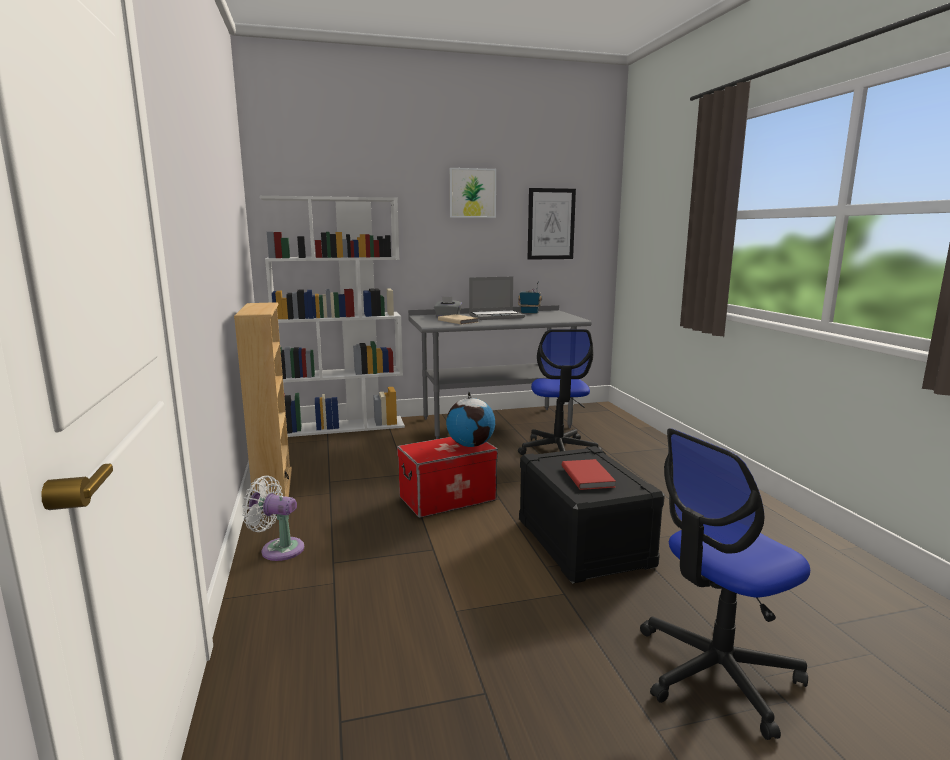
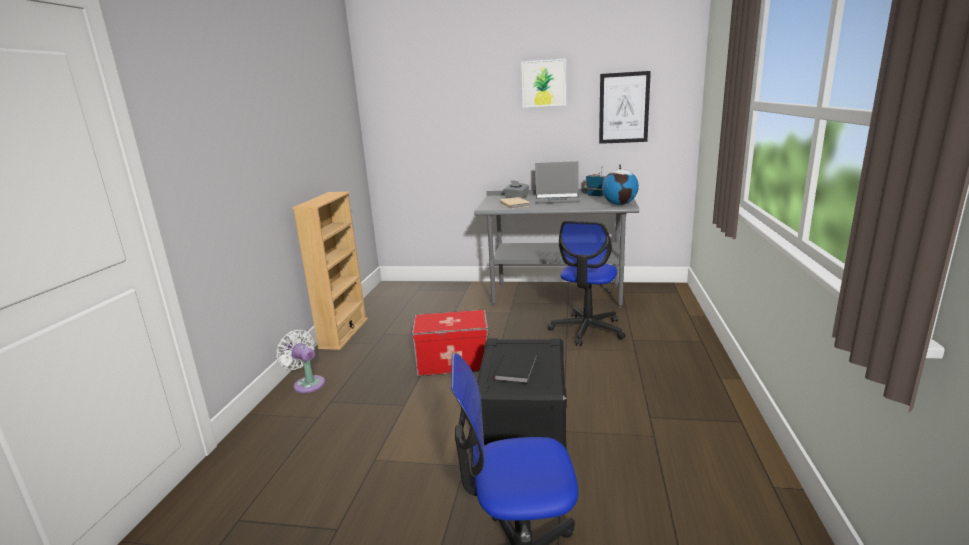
camera: 25 degrees right, 5 degrees up
(344, 426) = (433, 286): white bookcase -> none
(471, 445) = (469, 321): globe -> globe (619, 204)
(588, 476) = (517, 368): red book -> black book

